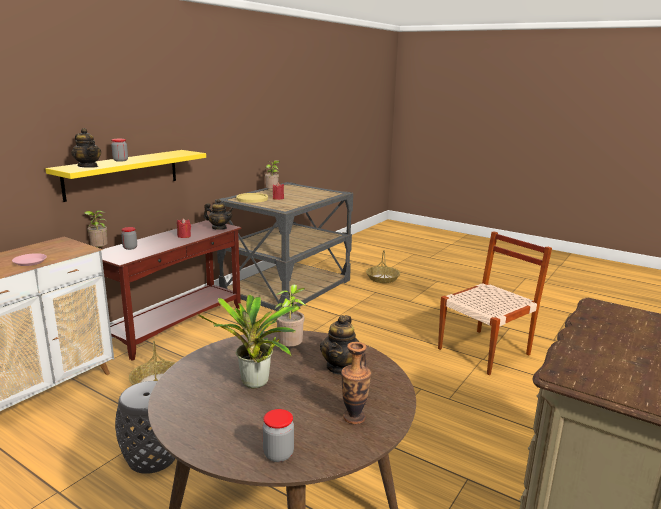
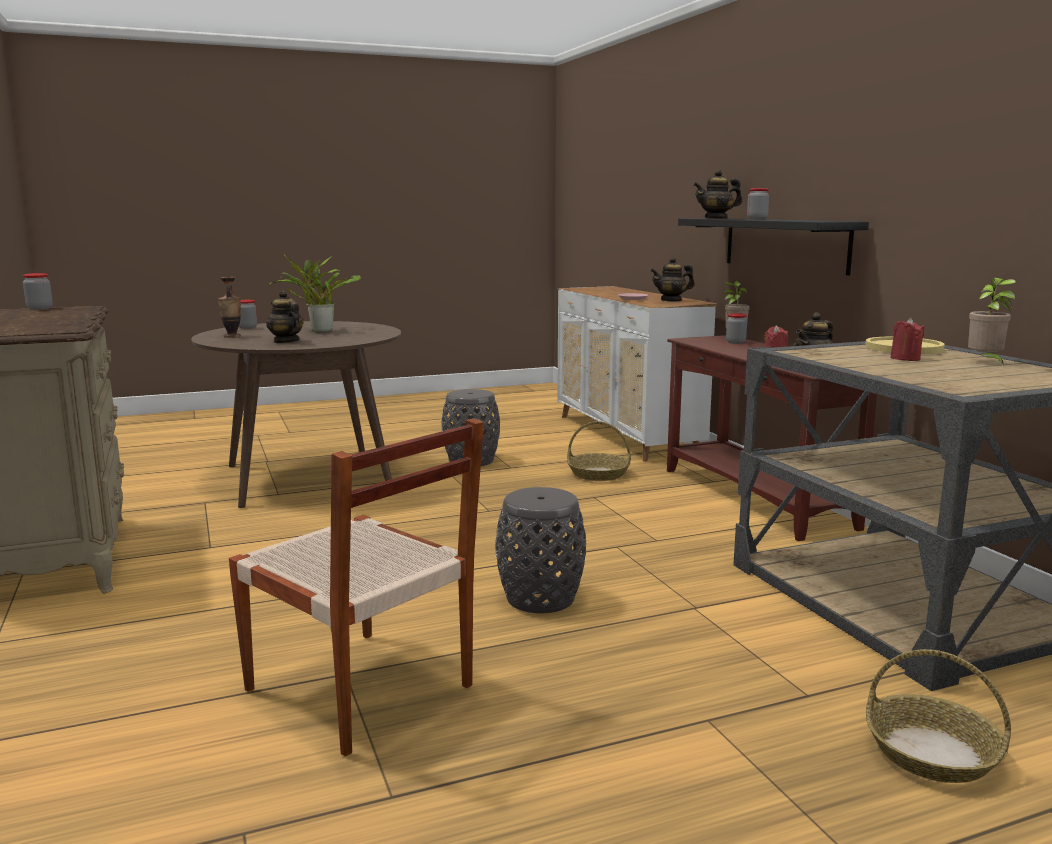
camera: 125 degrees right, 5 degrees down
(45, 249) = (671, 300): none -> teapot
(122, 174) = (784, 244): yellow shelf -> black shelf
(291, 349) = (342, 338): potted plant -> none
(374, 343) = (540, 599): none -> grey stool
(485, 351) = (362, 692): chair -> chair turned 45 degrees counterclockwise
(616, 393) = (40, 308): none -> jar

